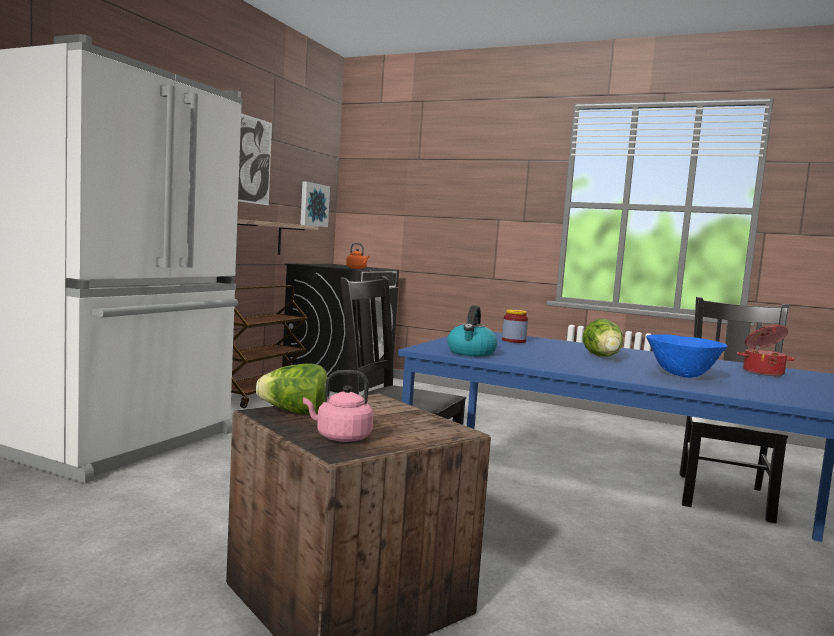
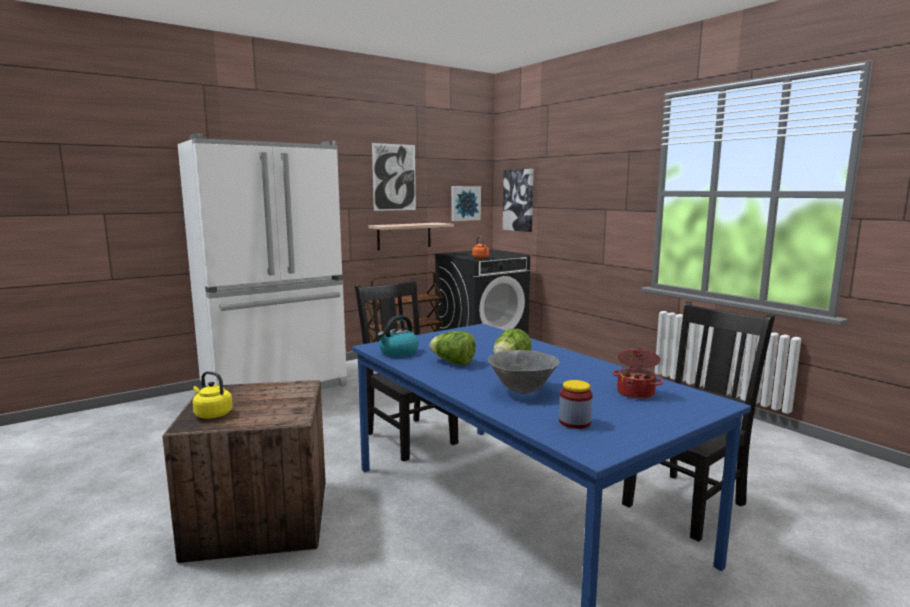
camera: 30 degrees right, 5 degrees up
(294, 412) = (229, 391): lettuce -> lettuce (453, 362)
(340, 437) = (212, 414): pink kettle -> yellow kettle
(378, 206) = (519, 200): none -> picture
(513, 341) = (478, 339): jar -> jar (574, 422)
(682, 376) = (523, 391): blue bowl -> grey bowl

